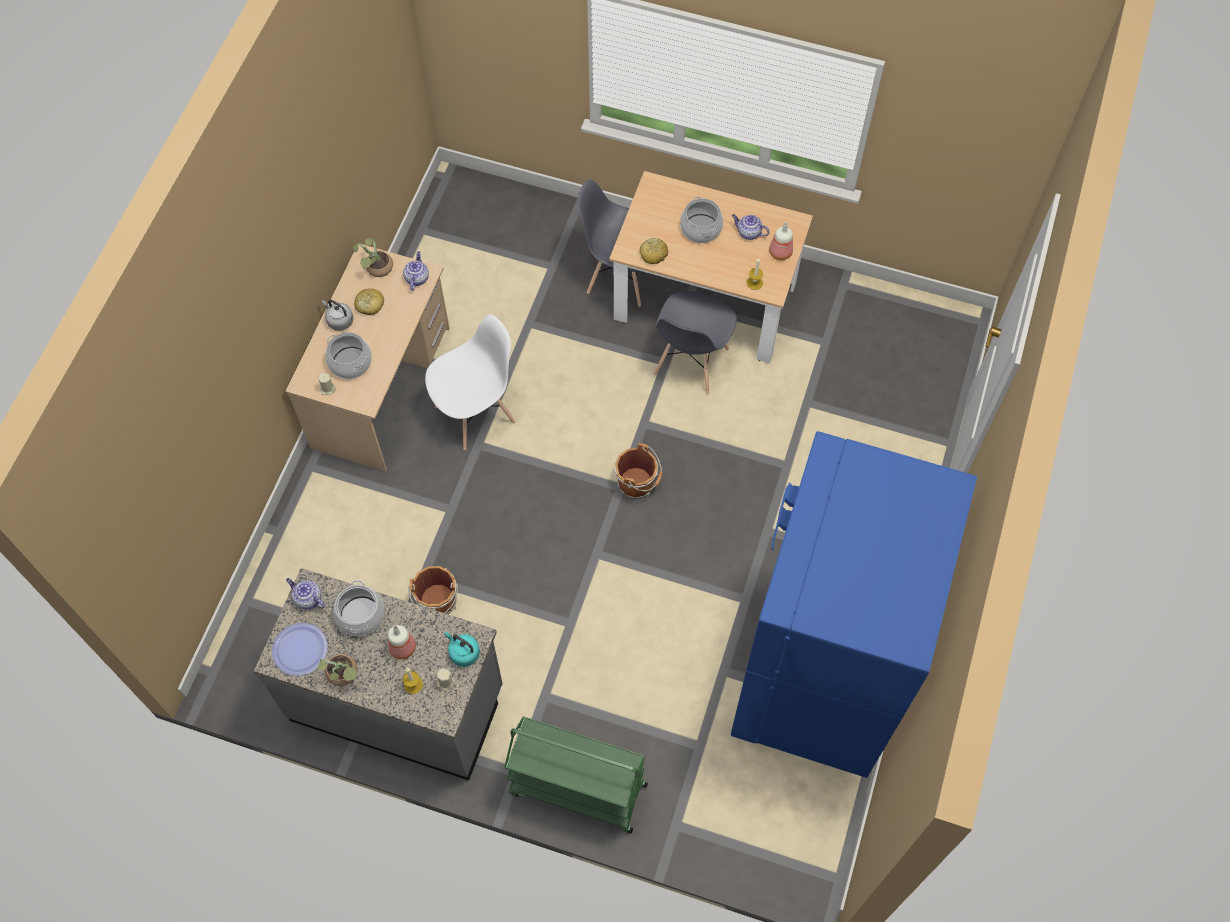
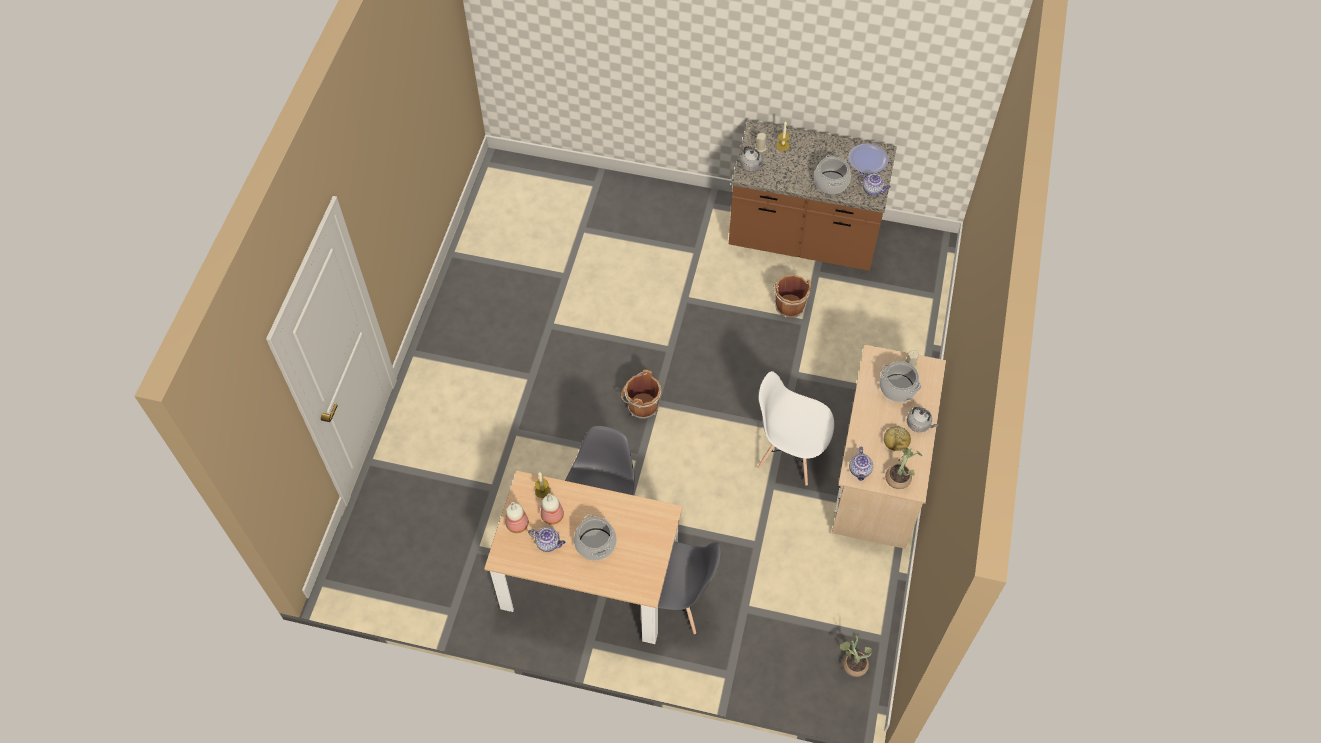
camera: 175 degrees right, 5 degrees down
(343, 675) = (832, 147): potted plant -> potted plant (853, 662)
(398, 702) = (803, 239): grey counter -> brown counter
(402, 648) = (795, 165): bottle -> bottle (552, 515)
(463, 652) = (752, 166): turquoise kettle -> grey kettle
(476, 414) = (790, 454): white chair -> white chair turned 60 degrees clockwise
(576, 789) = (666, 198): green cart -> none
(653, 254) = (640, 513): bread -> none
(818, 675) = (494, 278): blue fridge -> none

